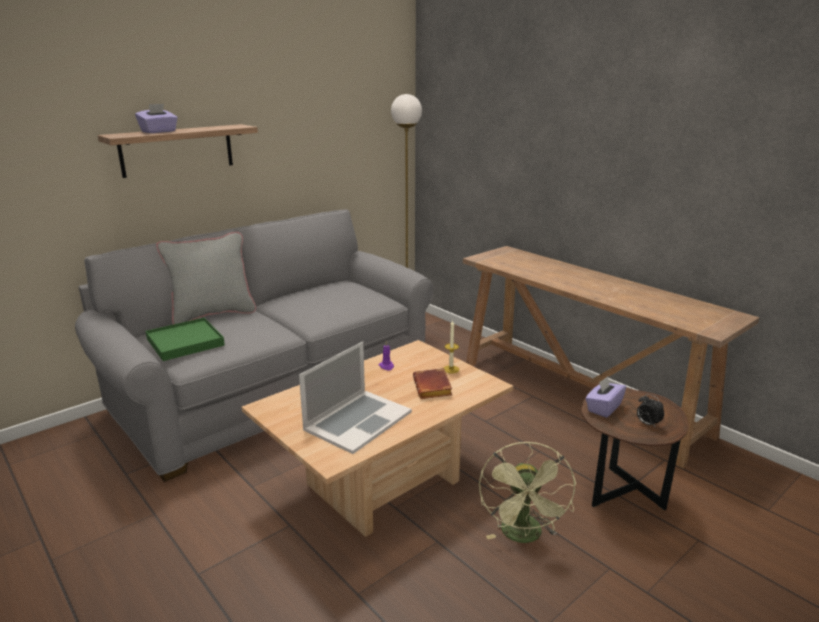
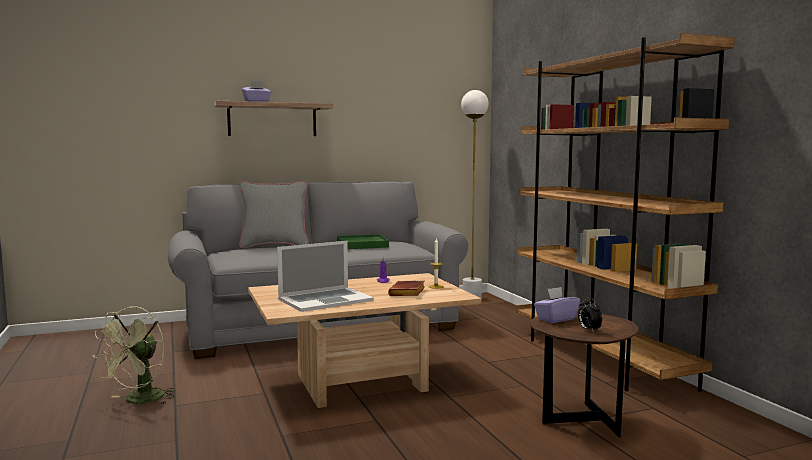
camera: 20 degrees right, 15 degrees down
(185, 342) = (238, 253): green tray -> green tray (362, 245)
(524, 536) = (457, 430): green fan -> green fan (139, 401)
(580, 397) = (599, 359): brown console table -> brown bookcase

